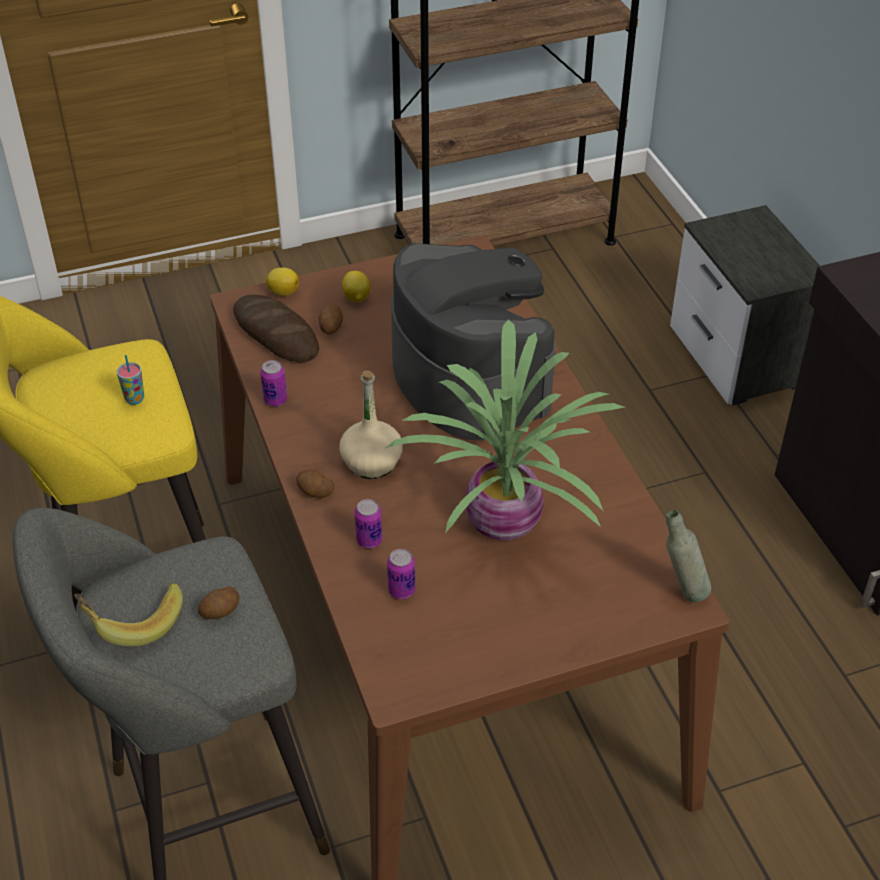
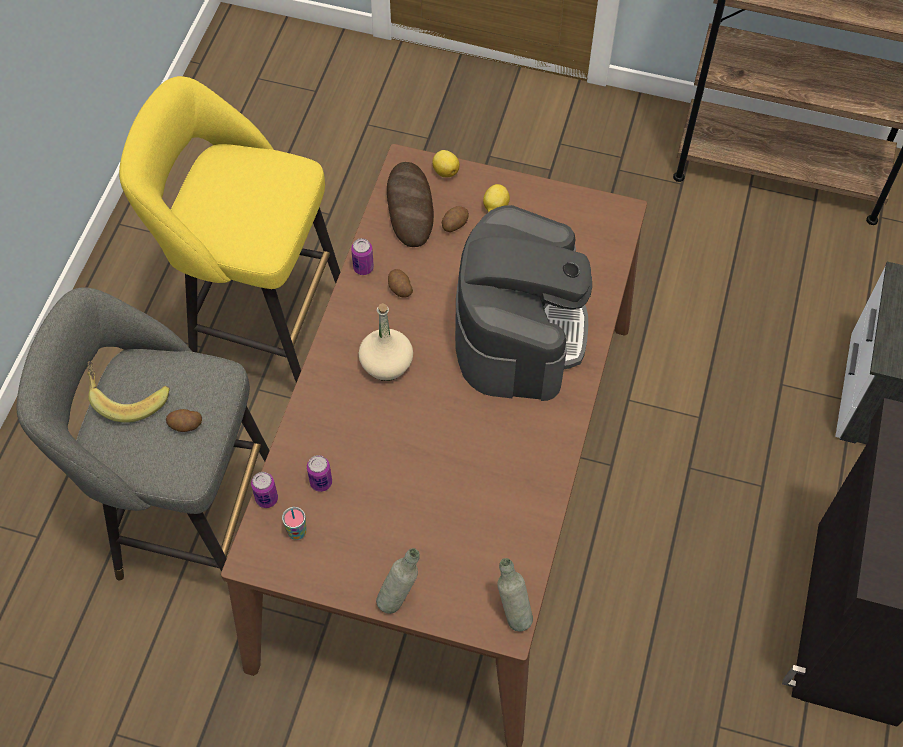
camera: 35 degrees right, 15 degrees up
(134, 399) = (261, 213): cup -> cup (297, 532)
(315, 492) = (328, 364): potato -> potato (399, 288)
(369, 540) = (332, 428): can -> can (267, 499)
(507, 521) = (439, 474): potted plant -> none
(569, 641) = (399, 598): none -> grey bottle

